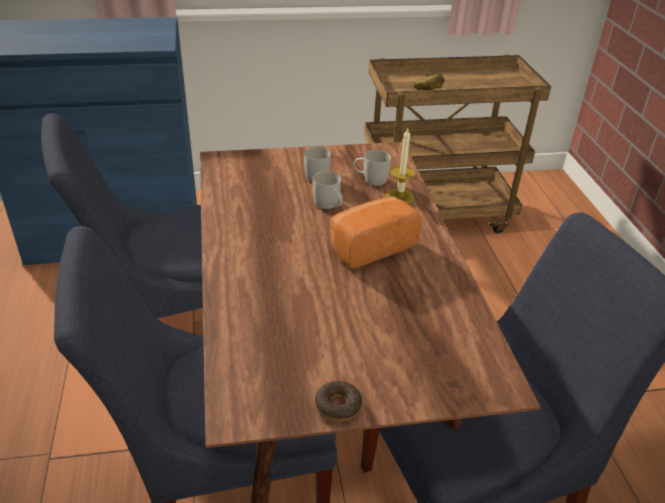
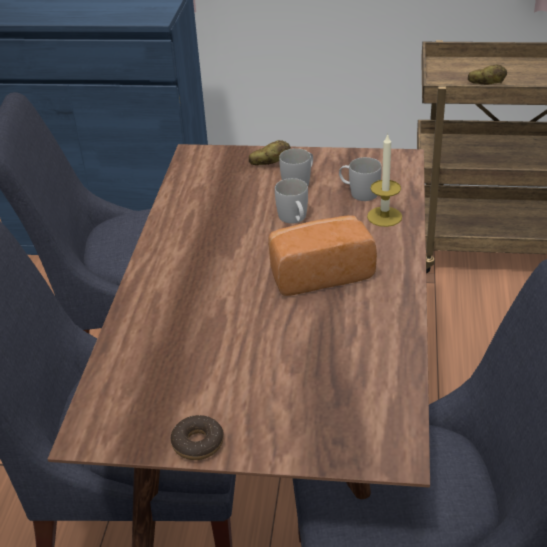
camera: 20 degrees right, 0 degrees up
(287, 162) = (270, 164): none -> potato

